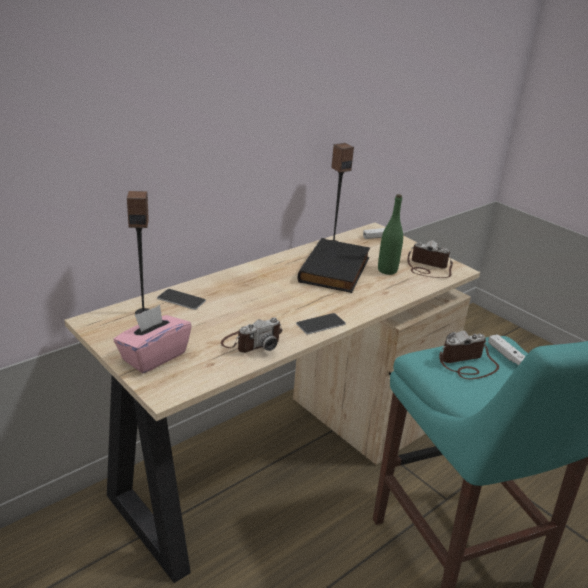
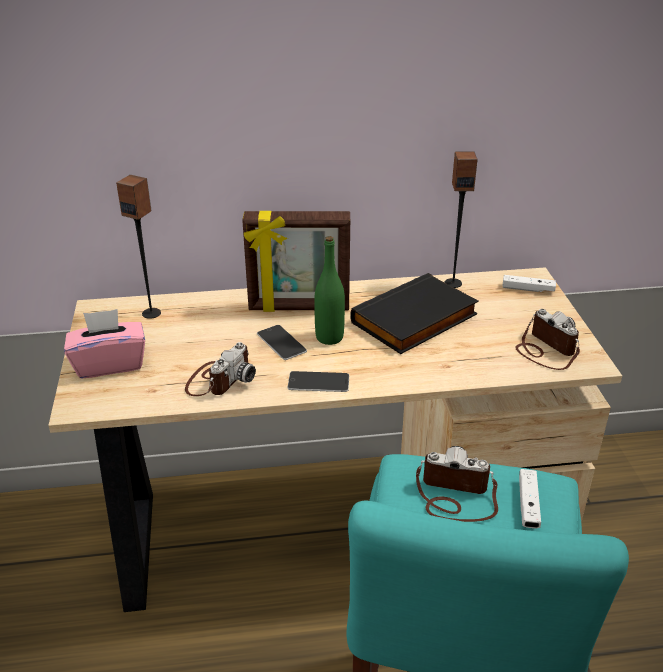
camera: 35 degrees right, 5 degrees up
(181, 299) = (203, 309): phone -> phone (281, 342)
(251, 281) = (299, 308): none -> picture frame
(251, 342) = (219, 379): camera -> camera turned 60 degrees counterclockwise
(387, 270) = (483, 337): green bottle -> green bottle (329, 337)

